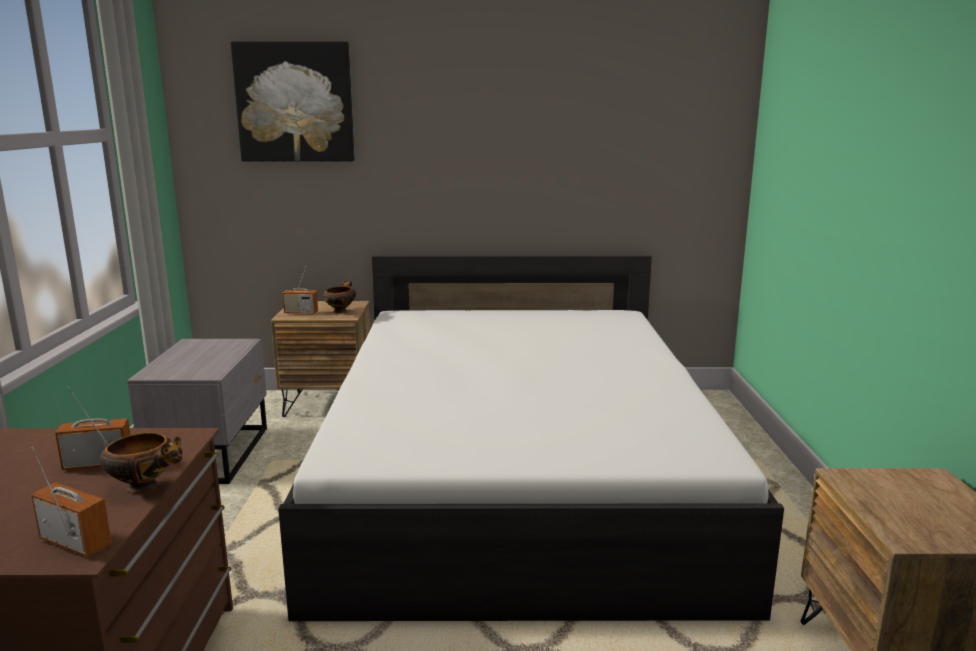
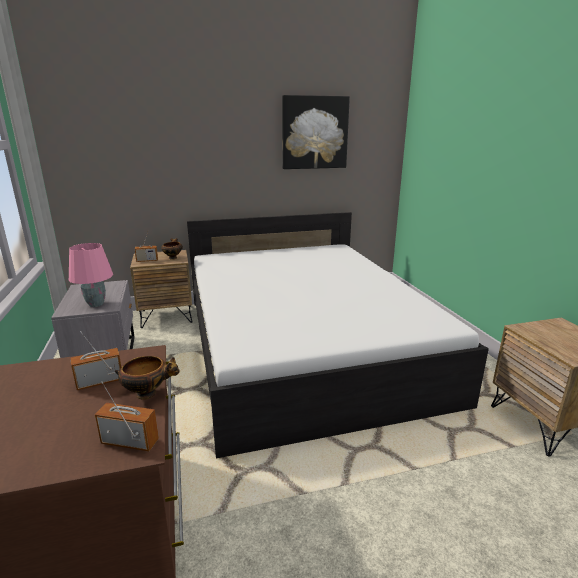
camera: 15 degrees left, 5 degrees up
(195, 369) = (96, 304): none -> pink table lamp
(295, 102) = (129, 121): picture -> picture (314, 133)

